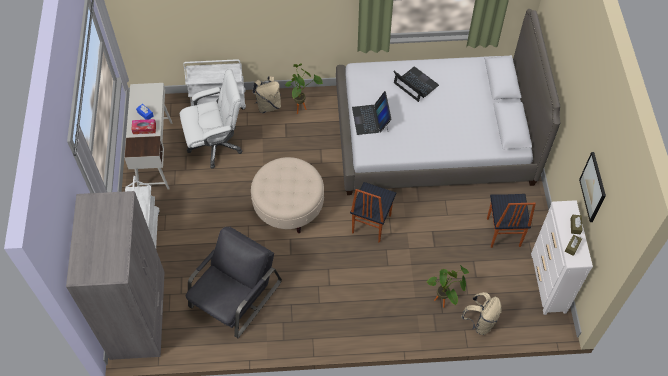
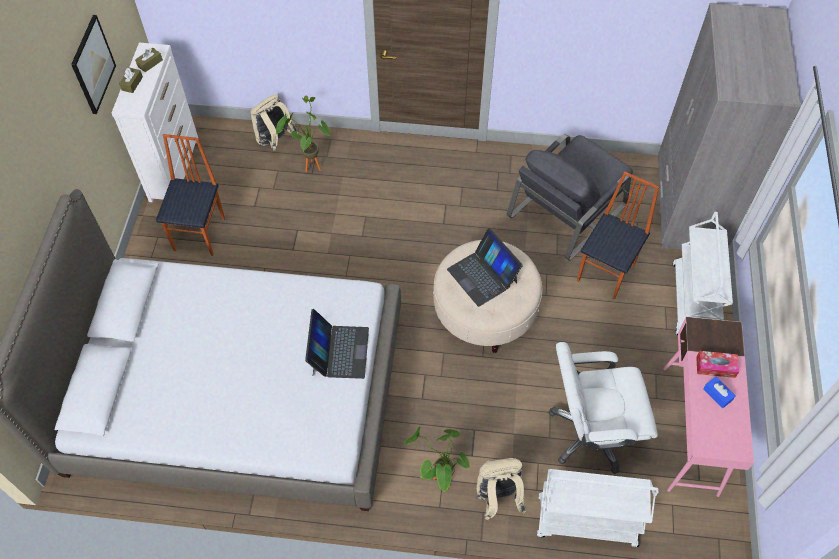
camera: 170 degrees left, 0 degrees up
(155, 155) = (690, 430): white desk -> pink desk
(370, 224) = (373, 271): chair -> chair (606, 273)
(415, 84) = (244, 403): laptop -> laptop (483, 275)

